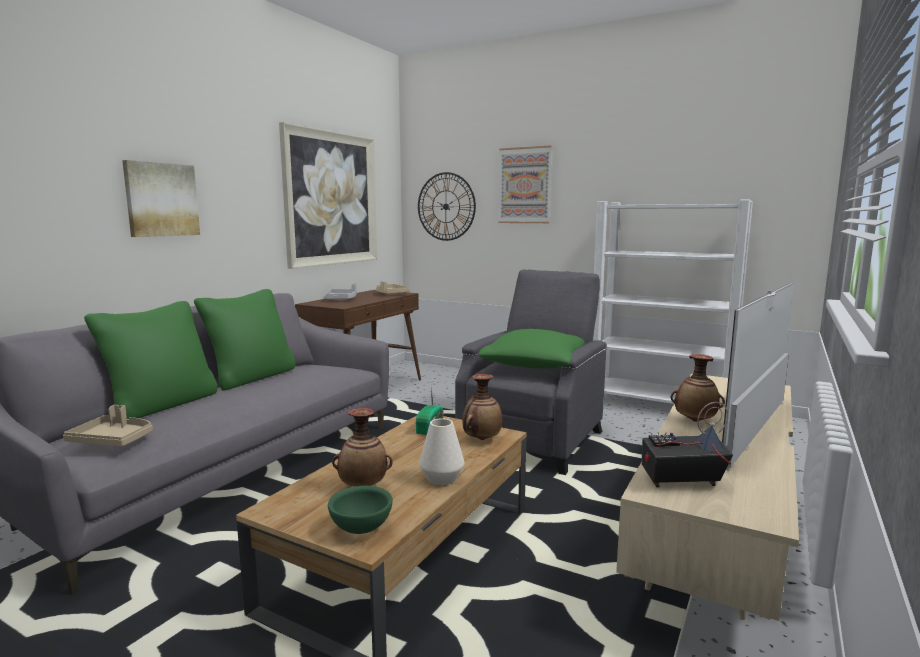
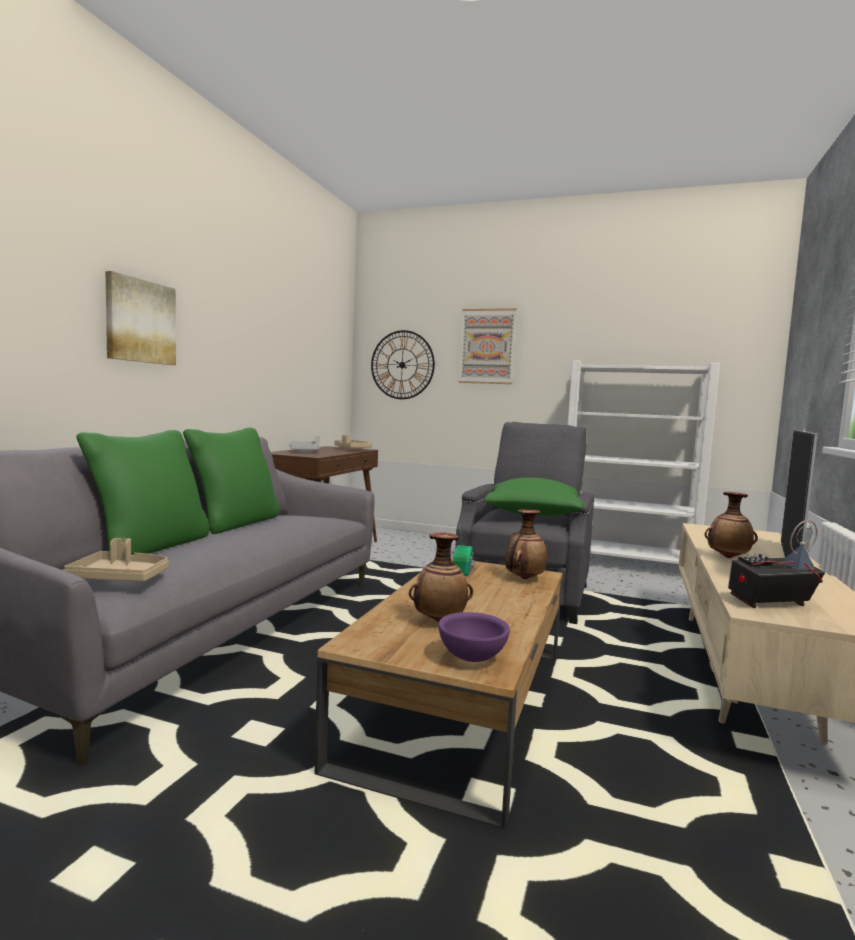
camera: 10 degrees left, 5 degrees down
(331, 199) = (294, 346): picture -> none
(361, 529) = (472, 658): green bowl -> purple bowl
(442, 478) = (515, 612): white vase -> none

